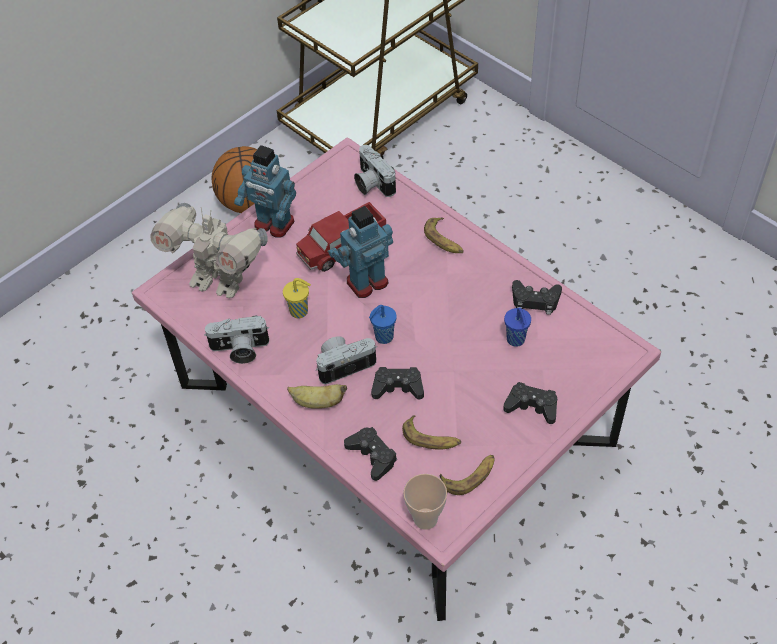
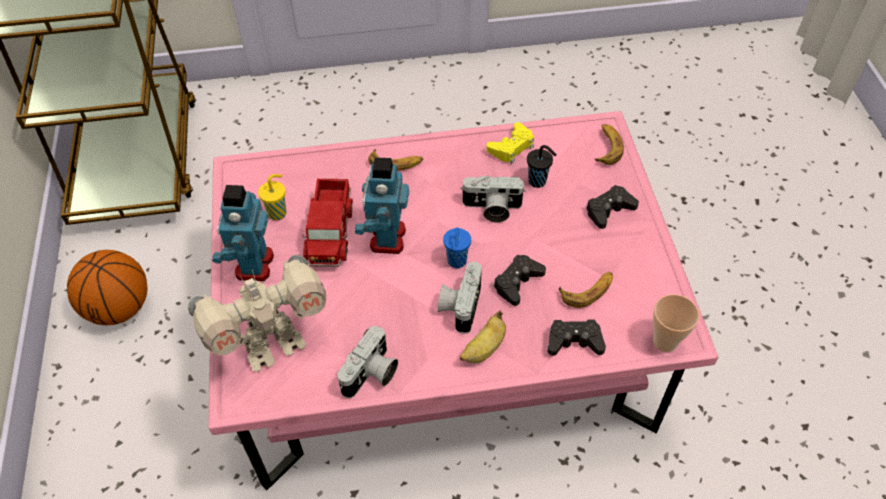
camera: 55 degrees left, 0 degrees up
(273, 224) = (253, 265): toy robot -> toy robot turned 120 degrees clockwise
(300, 311) = (372, 303): yellow cup -> yellow cup (278, 212)
(371, 183) = (285, 171): camera -> camera (491, 209)
(469, 476) = (644, 288): banana -> banana (607, 147)
(516, 340) = (538, 181): blue cup -> black cup
(535, 300) = (511, 147): black game controller -> yellow game controller

